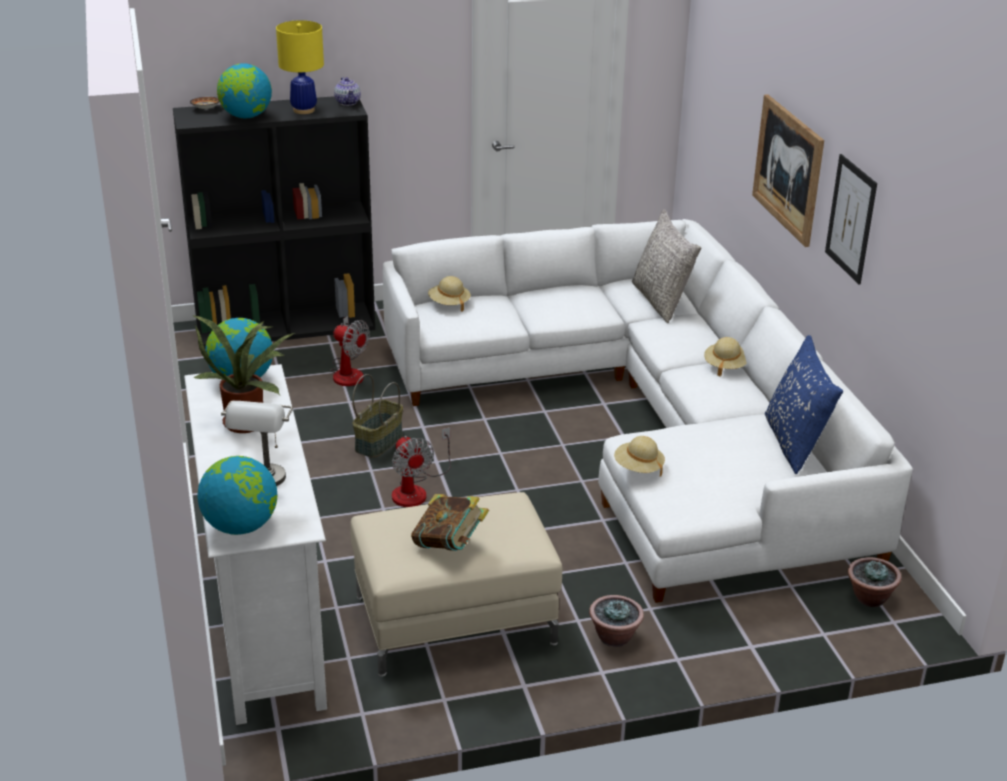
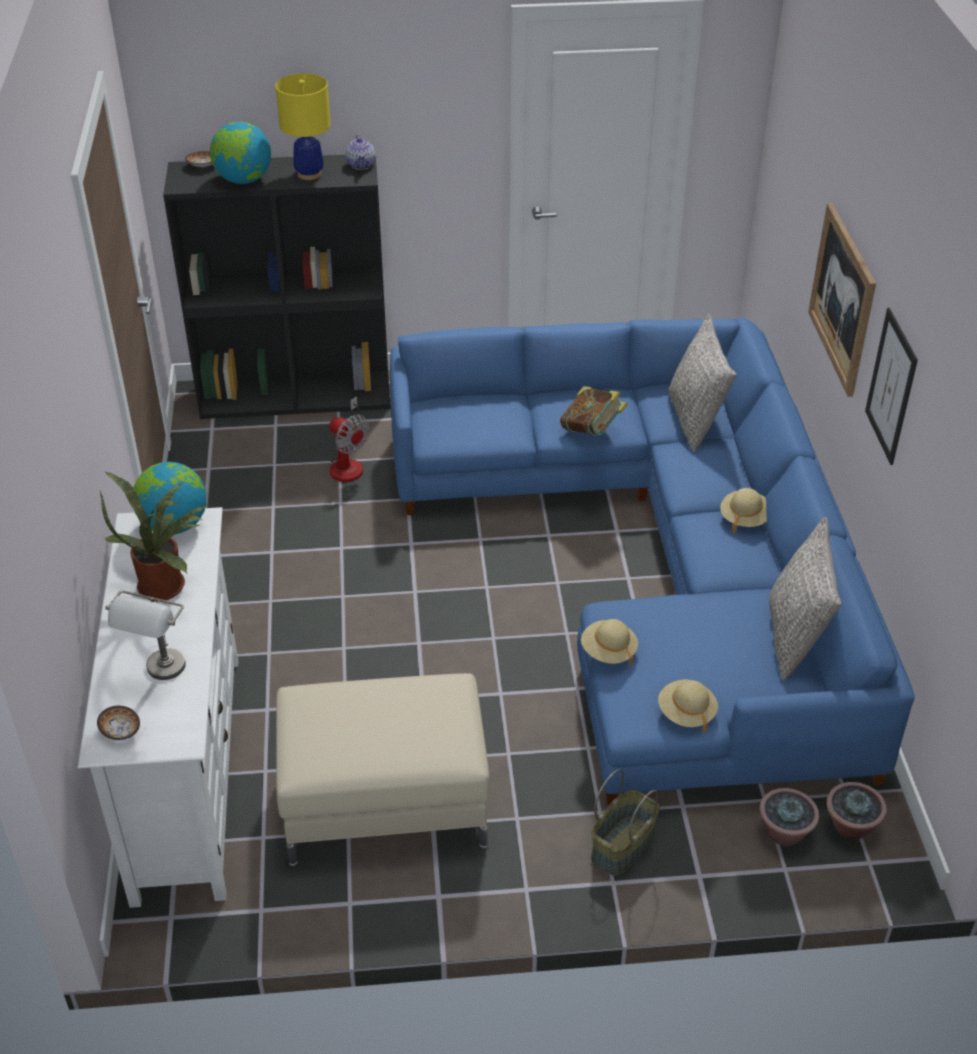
camera: 10 degrees right, 10 degrees up
(241, 526) = (121, 730): globe -> bowl
(378, 442) = (359, 559): basket -> basket (622, 845)
(416, 490) = (384, 627): fan -> none
(449, 303) = (456, 403): beige hat -> beige hat (686, 713)
(449, 545) = (370, 741): book -> book (592, 430)
(614, 637) = (551, 845): potted plant -> potted plant (784, 833)
(648, 424) = (659, 564): white sofa -> blue sofa
(795, 443) = (795, 636): blue pillow -> grey pillow

